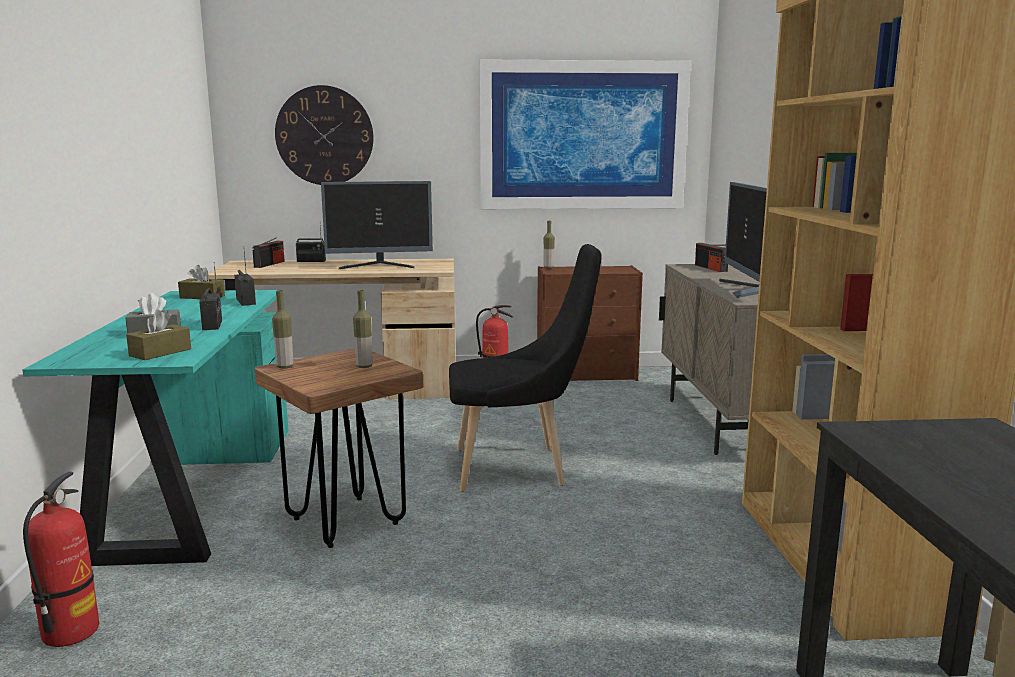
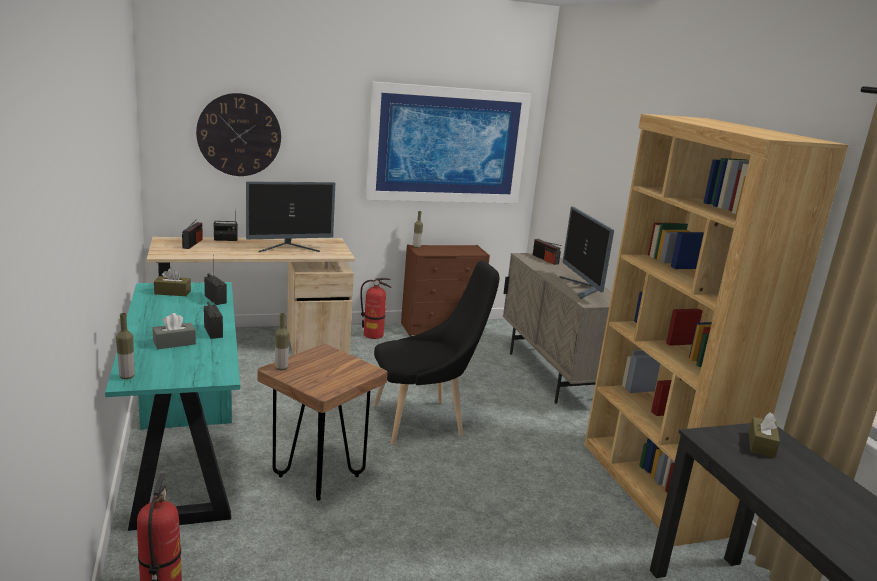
camera: 15 degrees left, 5 degrees up
(160, 352) = (200, 368): brown tissue box -> brown tissue box (761, 445)
(364, 366) = (341, 366): bottle -> bottle (127, 377)

